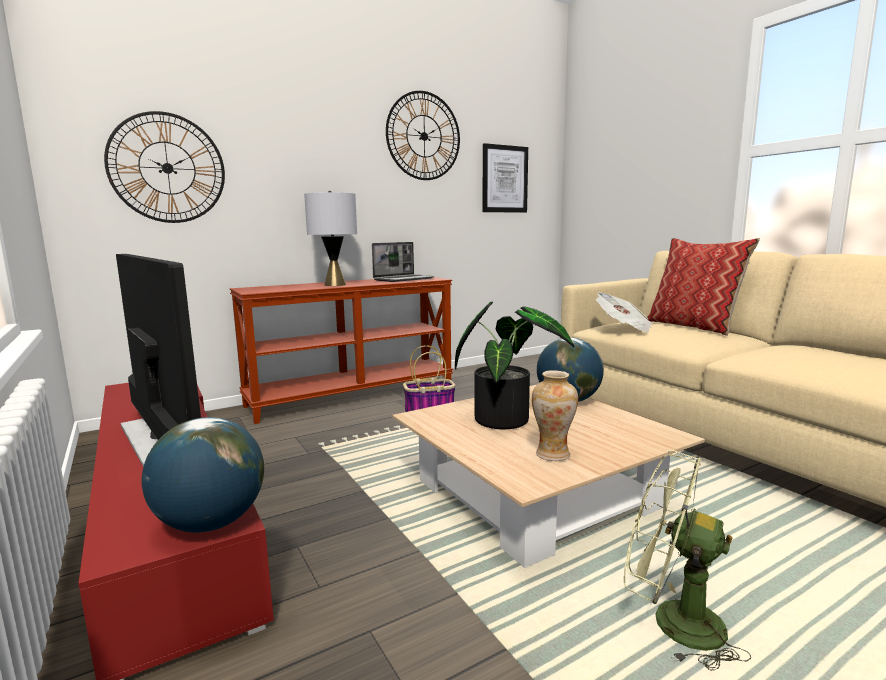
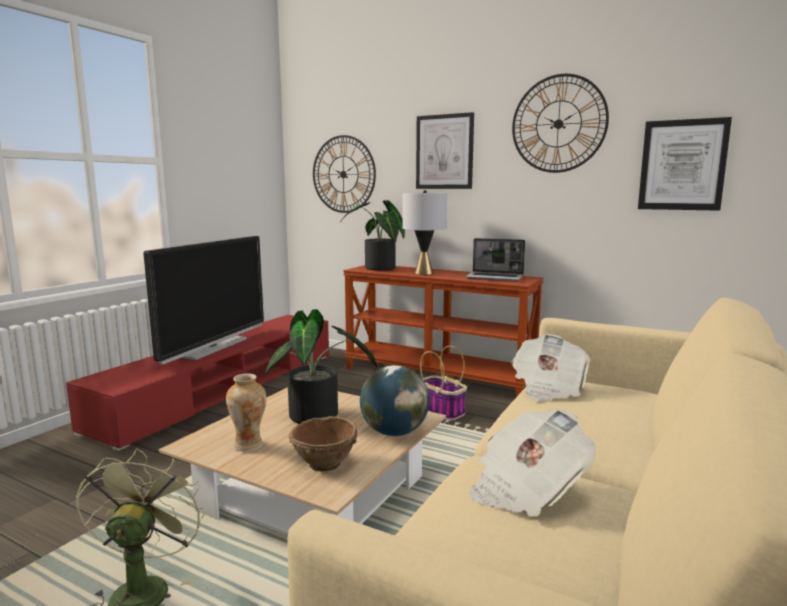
camera: 60 degrees right, 0 degrees up
(212, 523) = (117, 385): globe -> none
(274, 288) = (379, 269): none -> potted plant
(317, 151) = (444, 152): none -> picture
(618, 431) = (324, 464): none -> brown bowl
(693, 326) = (639, 423): pillow -> none
(789, 353) = (526, 489): none -> newspaper

